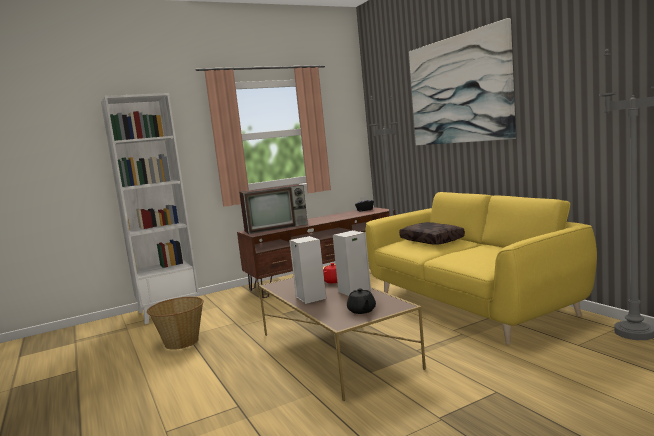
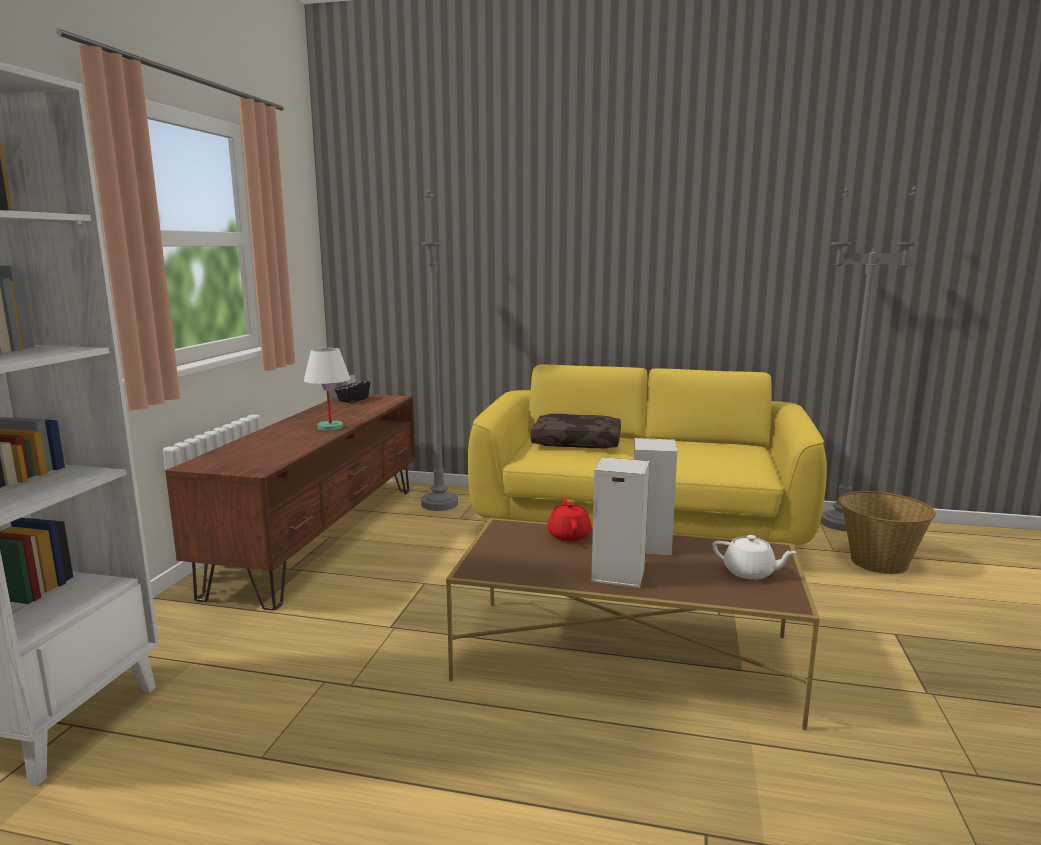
camera: 50 degrees left, 5 degrees up
(181, 342) = (279, 779): basket -> basket (878, 562)
(277, 227) = (260, 449): television -> none
(321, 221) = (330, 427): none -> white table lamp
(362, 311) = (750, 572): black teapot -> white teapot
(458, 90) = (567, 205): picture -> none

